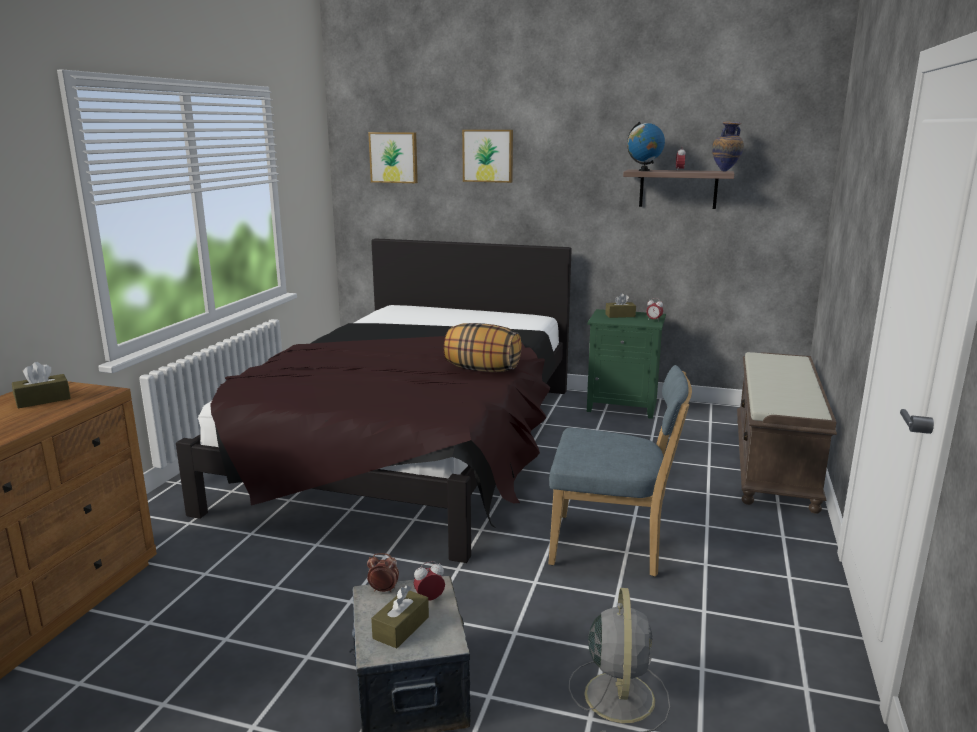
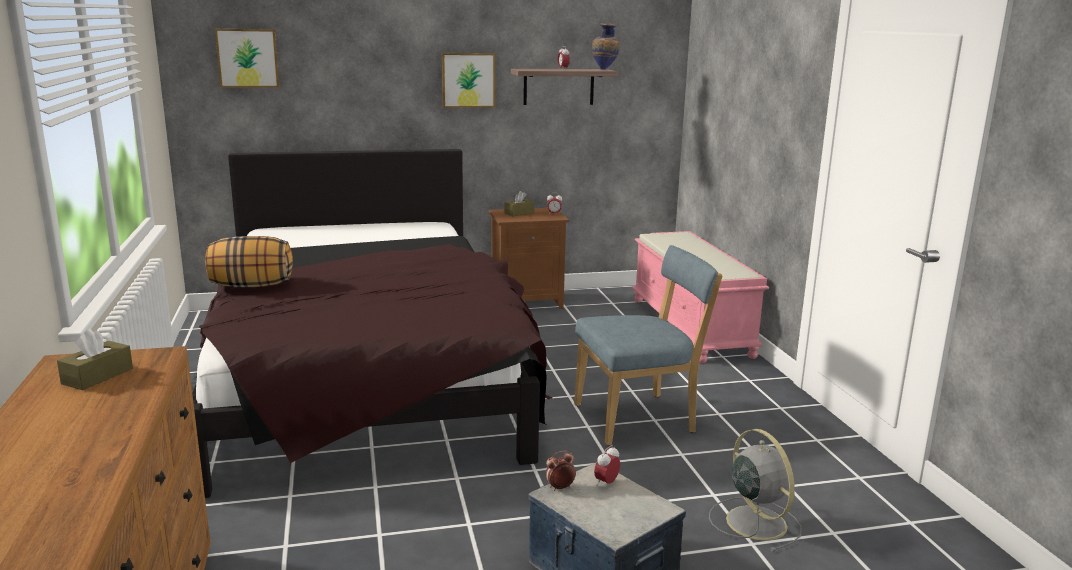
camera: 30 degrees left, 0 degrees up
(401, 628) = (612, 510): brown tissue box -> none
(482, 370) = (466, 278): pillow -> pillow (251, 286)
(488, 155) = (363, 55): picture -> picture (468, 80)
(623, 405) = (527, 302): green nightstand -> brown nightstand
(644, 170) = (534, 69): globe -> none
(775, 463) = (692, 327): brown bench -> pink bench

